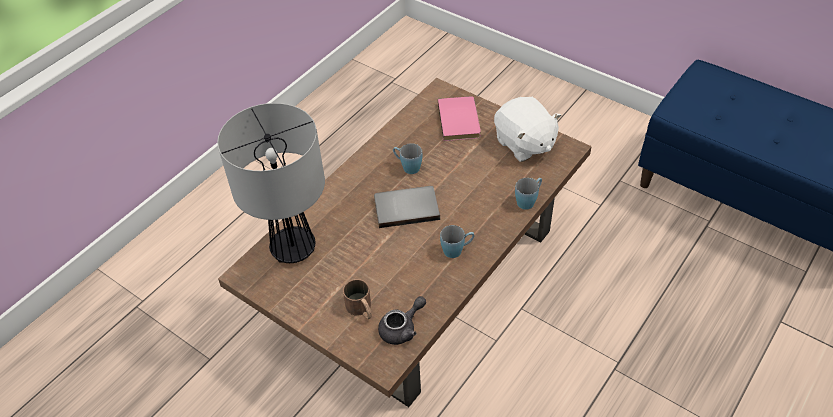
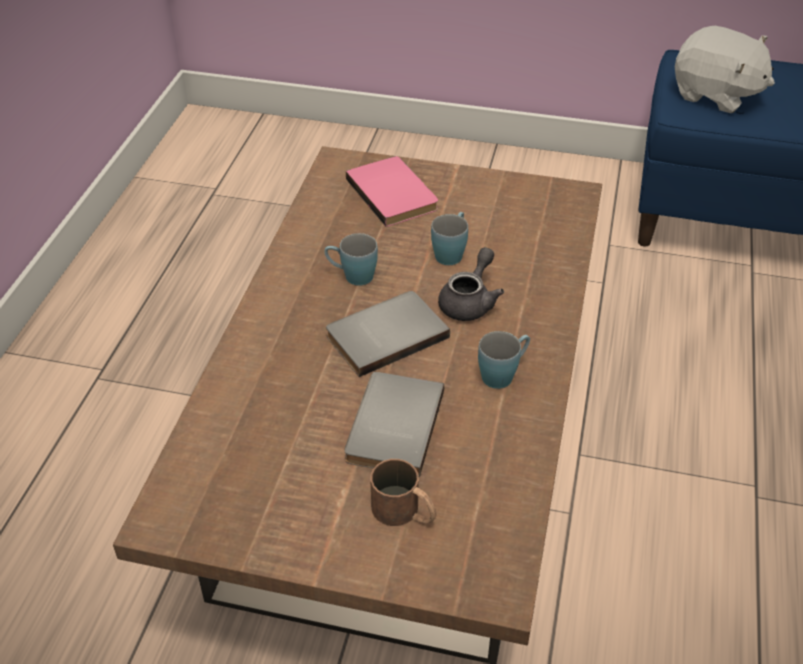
camera: 25 degrees left, 5 degrees down
(293, 250) = (230, 453): table lamp -> none
(380, 260) = (391, 425): none -> grey book
(402, 328) = (491, 521): grey teapot -> grey teapot (470, 302)
(524, 144) = (508, 203): white plush toy -> white plush toy (716, 95)
(528, 200) = (563, 275): blue mug -> blue mug (451, 252)

